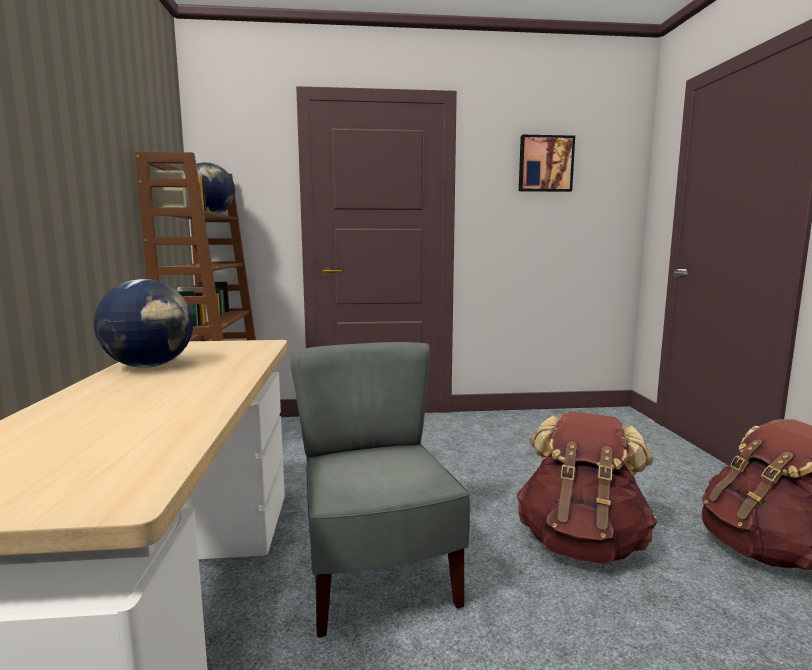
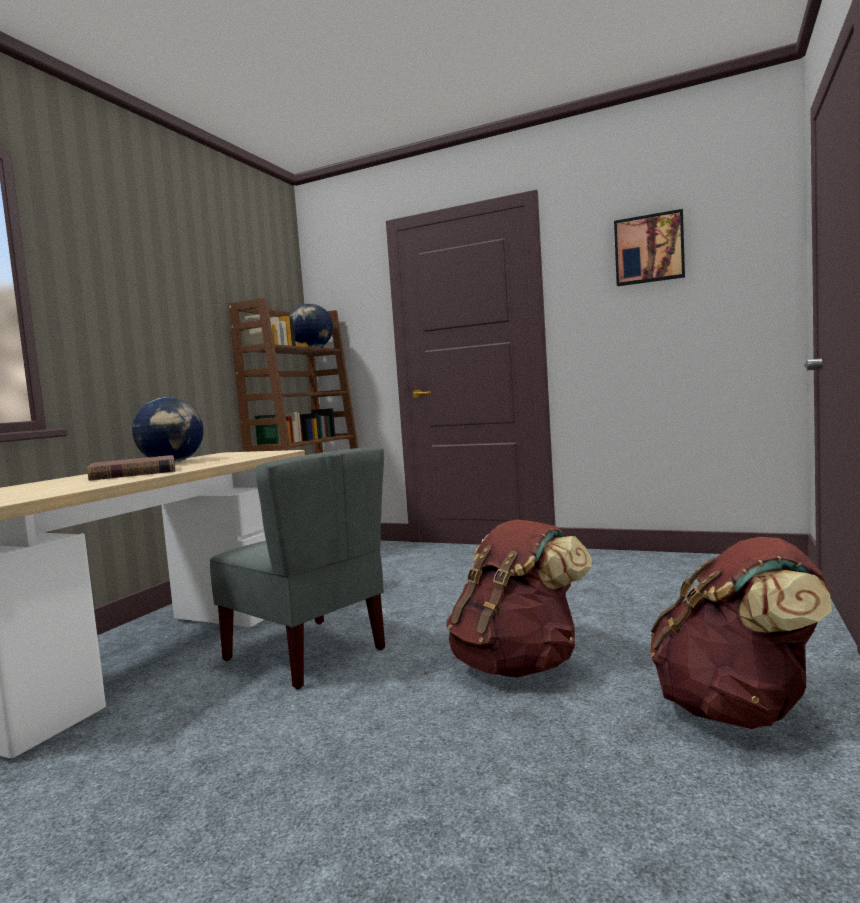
camera: 30 degrees right, 5 degrees down
(159, 393) = (134, 473): none -> brown book
(376, 576) = (307, 653): grey chair -> grey chair turned 120 degrees clockwise

